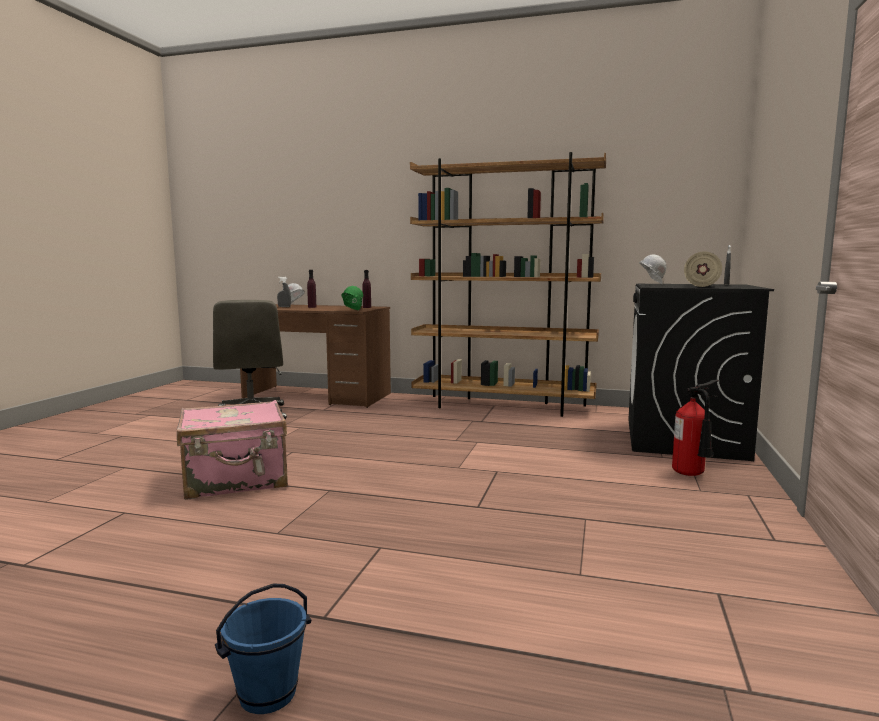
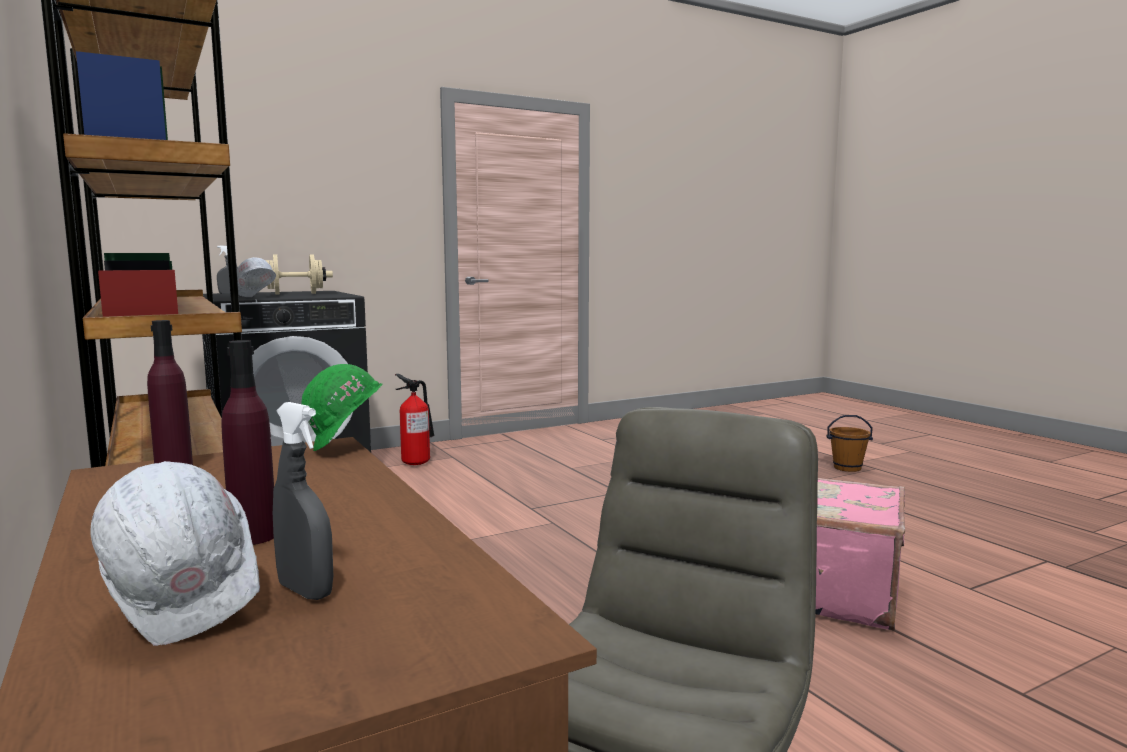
camera: 135 degrees left, 0 degrees up
(268, 695) = (847, 468): blue bucket -> brown bucket

